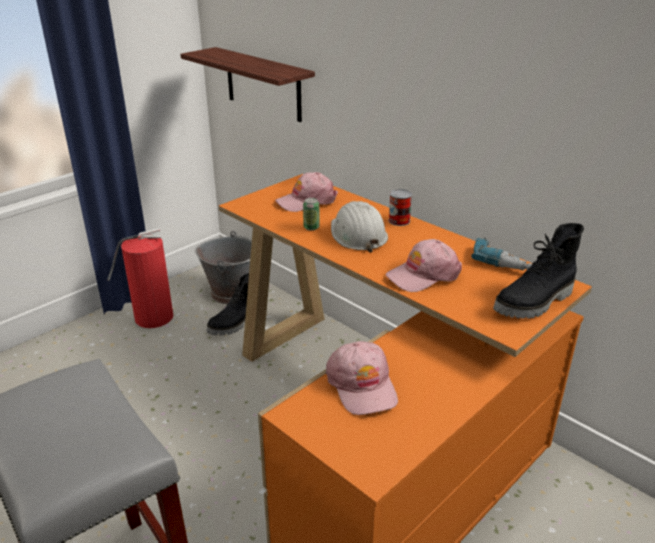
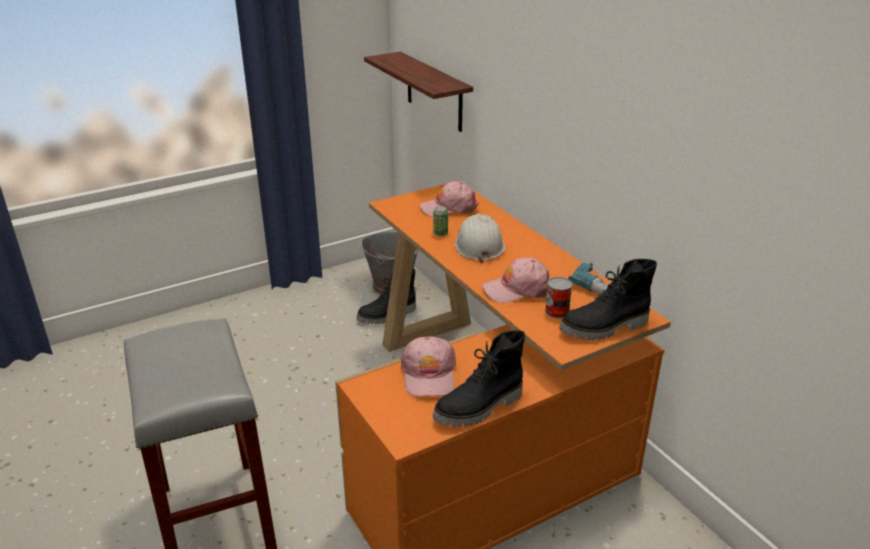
camera: 15 degrees right, 0 degrees up
(152, 317) = (313, 298): fire extinguisher -> none
(399, 221) = (524, 237): can -> can (557, 311)
(438, 416) = (480, 408): none -> black boot

